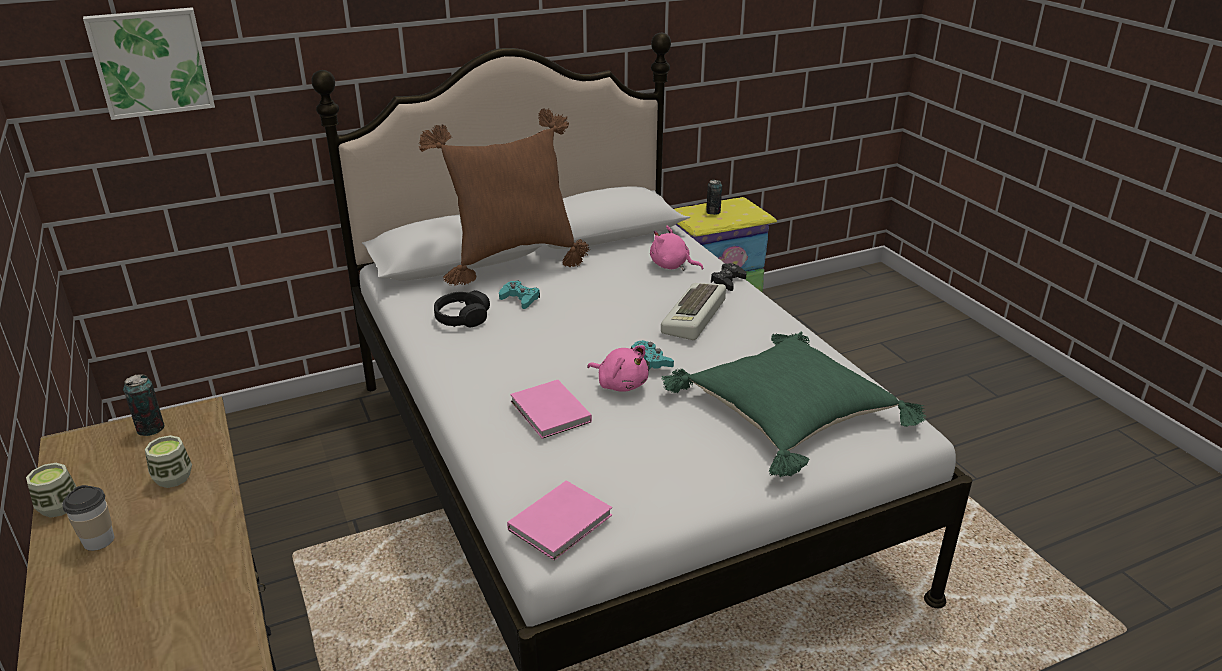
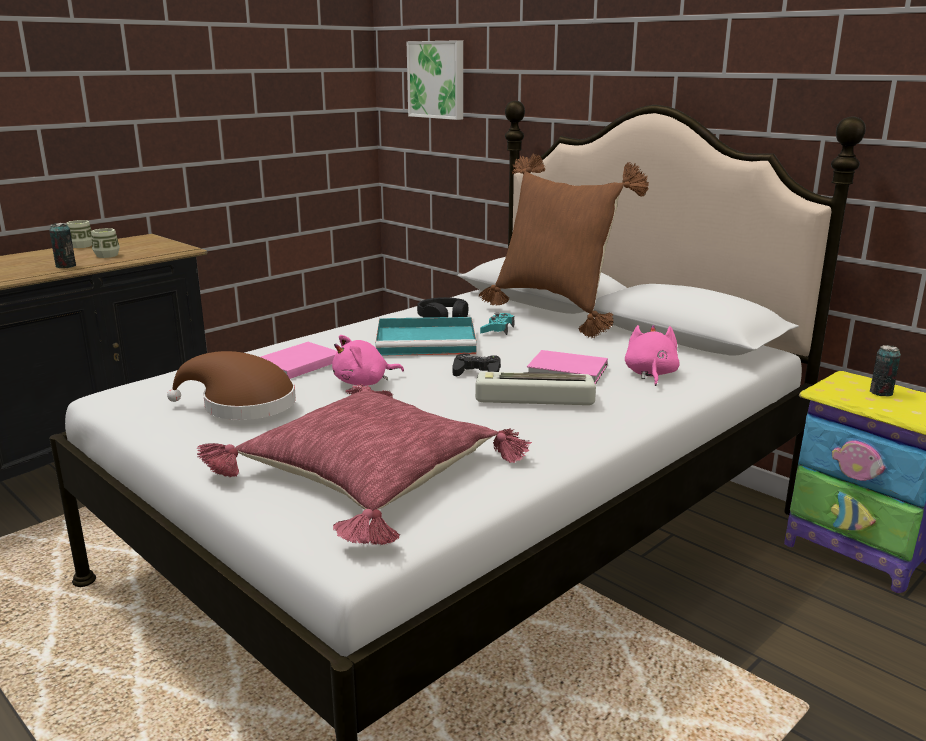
camera: 70 degrees right, 10 degrees down
(98, 540) = (46, 255): cup -> none
(150, 428) = (161, 244): can -> can (65, 266)
(530, 336) = (428, 341): none -> turquoise tray
(563, 522) = (135, 391): pink book -> pink book (569, 371)
(620, 384) = (364, 382): pink plush toy -> pink plush toy turned 45 degrees clockwise
(645, 453) = (242, 405): none -> brown hat
(651, 361) = (418, 389): turquoise game controller -> none
(728, 281) = (650, 405): black game controller -> black game controller (477, 372)
(789, 407) = (369, 467): green pillow -> red pillow

